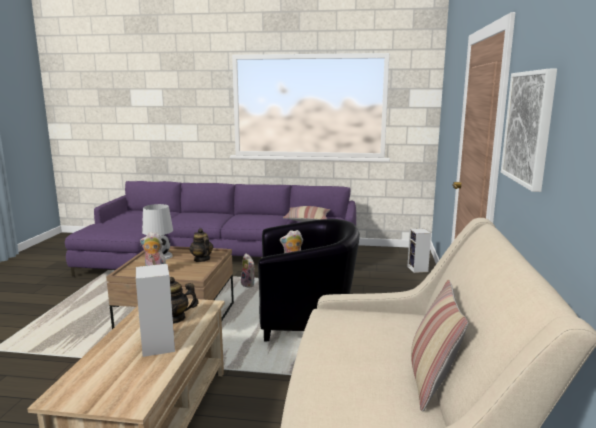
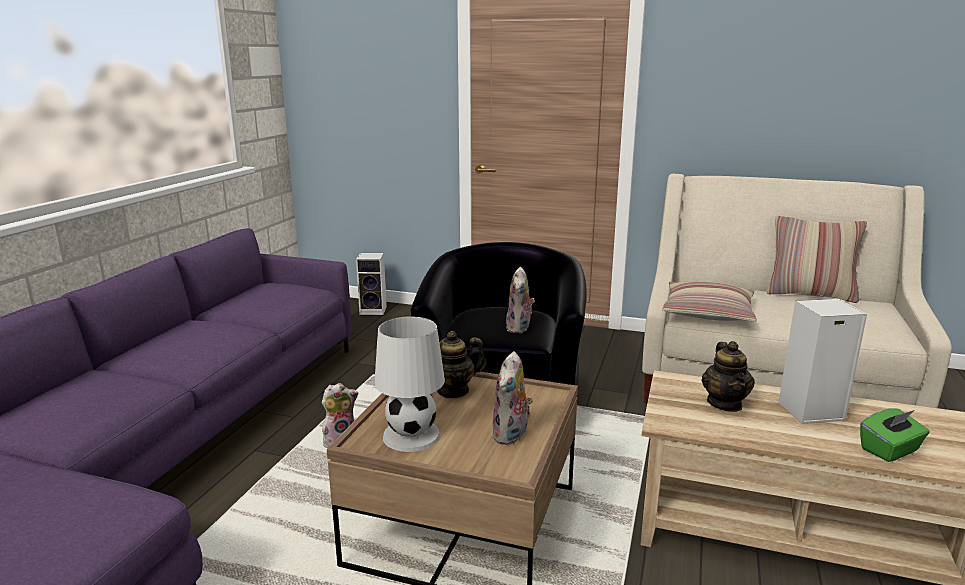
camera: 80 degrees left, 5 degrees up
(98, 366) = (890, 450): none -> green tissue box
(307, 220) = (261, 302): pillow -> pillow (708, 313)
(529, 127) = (730, 81): picture -> none

